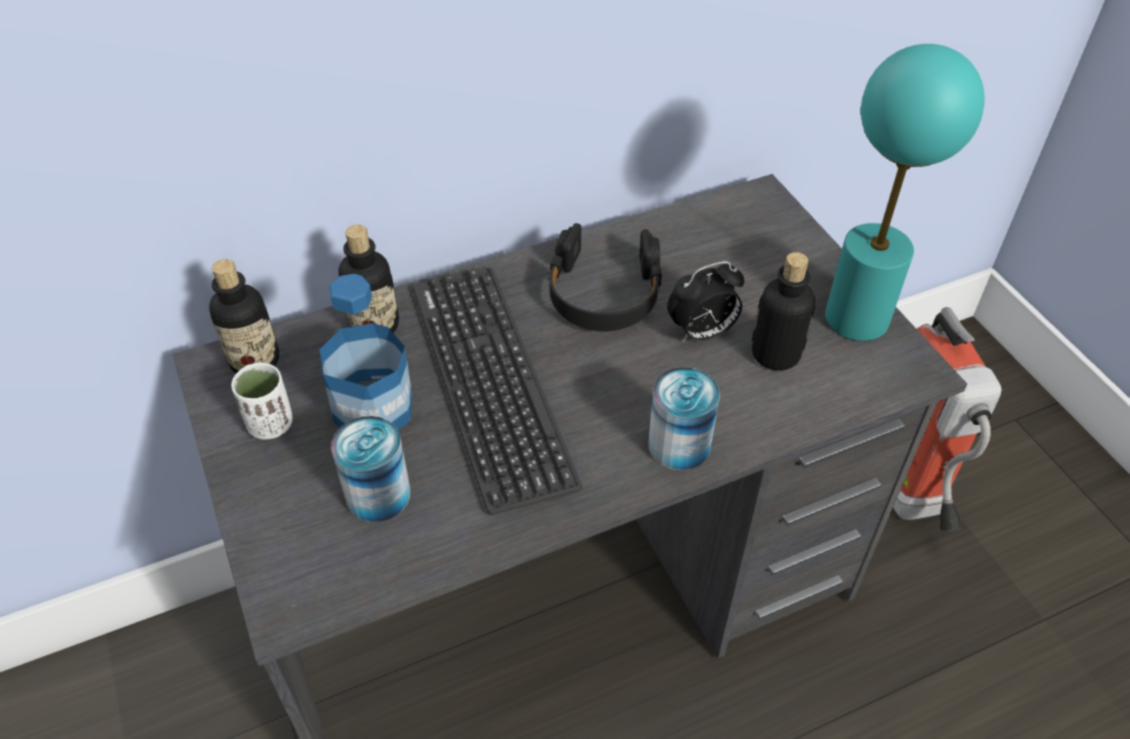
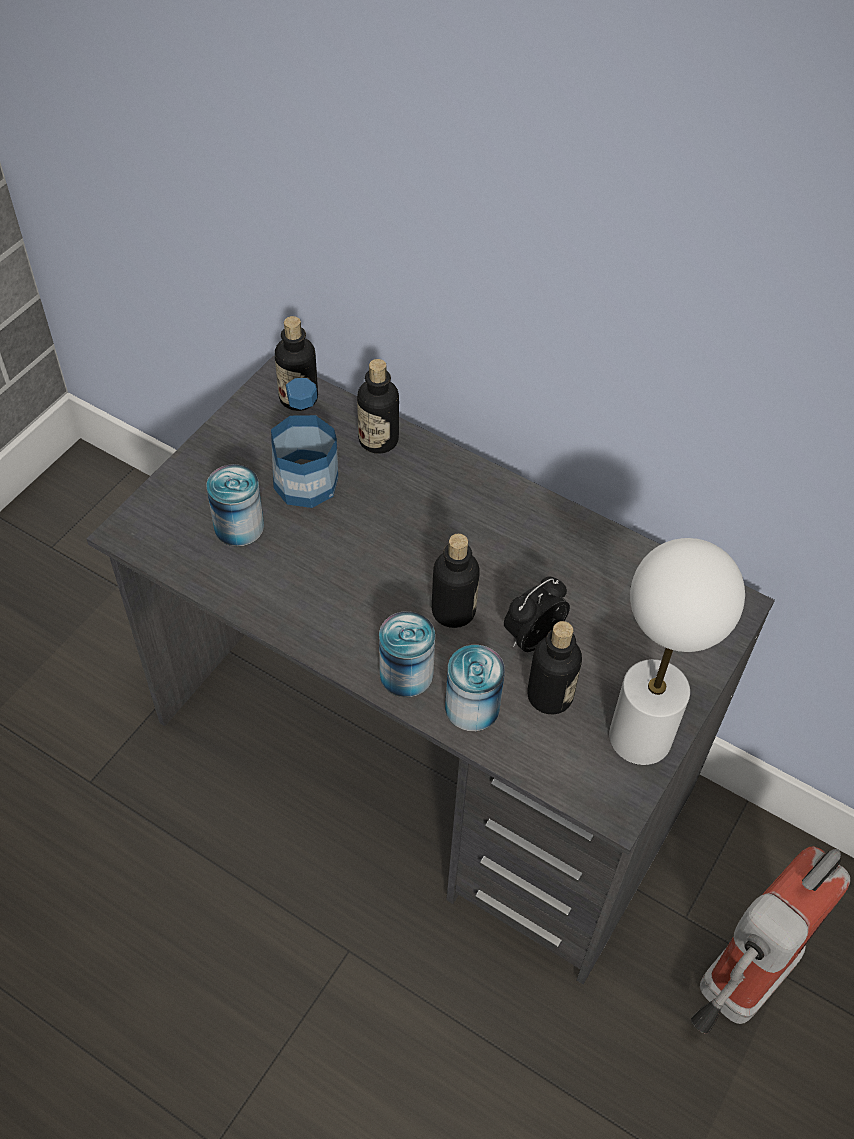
camera: 55 degrees right, 5 degrees up
(271, 424) = (254, 439): white cup -> none
(490, 382) = (379, 532): keyboard -> none
(603, 292) = (523, 553): black headphones -> none
(631, 373) = (453, 611): none -> bottle
(702, 333) = (532, 636): alarm clock -> alarm clock turned 105 degrees clockwise
(751, 414) = (472, 707): none -> can
(858, 318) = (641, 738): turquoise table lamp -> white table lamp

